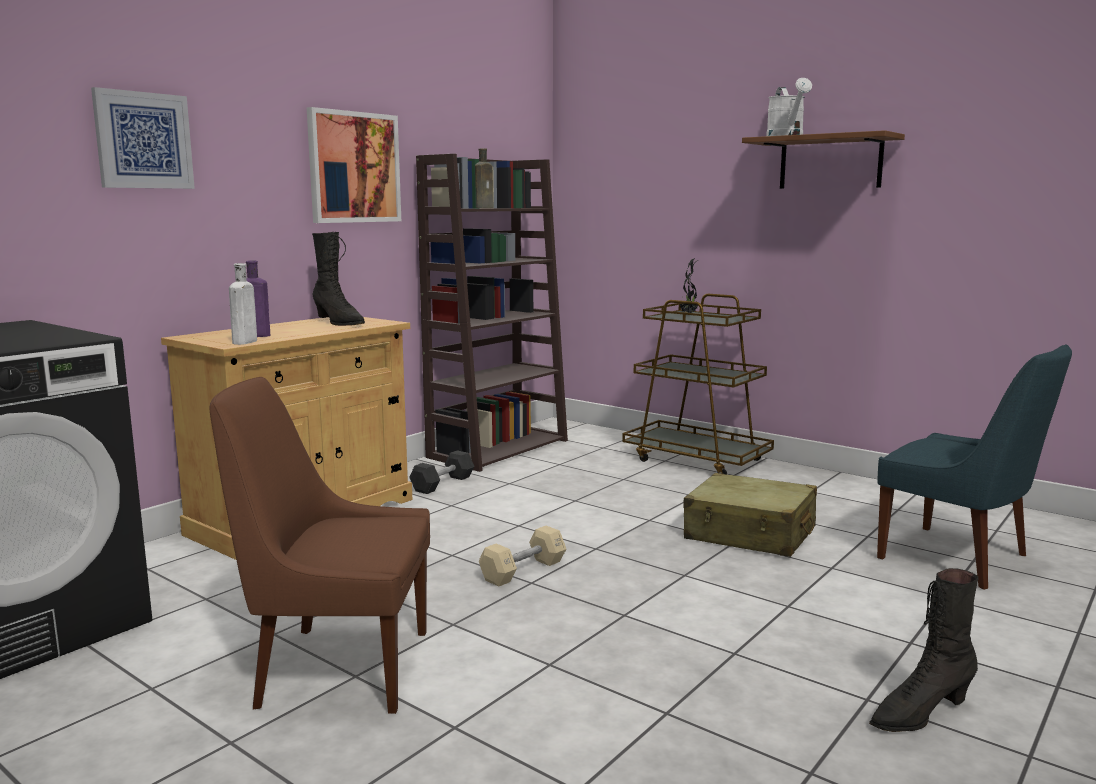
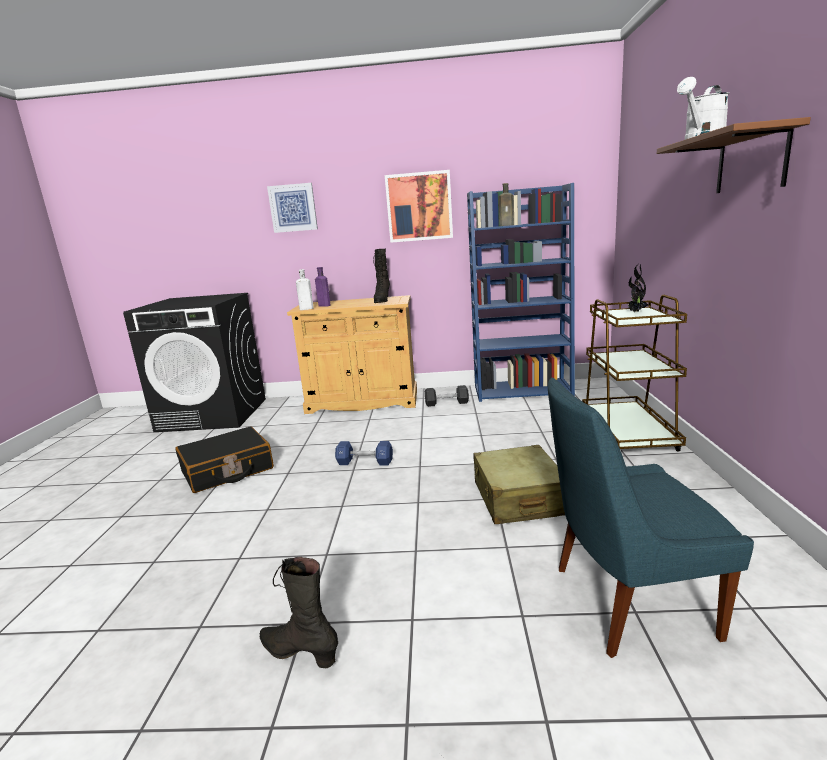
camera: 55 degrees right, 5 degrees up
(337, 668) = (227, 470): brown chair -> black suitcase
(499, 448) = (523, 390): brown bookcase -> blue bookcase
(523, 570) = (365, 462): beige dumbbell -> blue dumbbell
(958, 558) = (626, 602): blue chair -> blue chair turned 75 degrees clockwise

